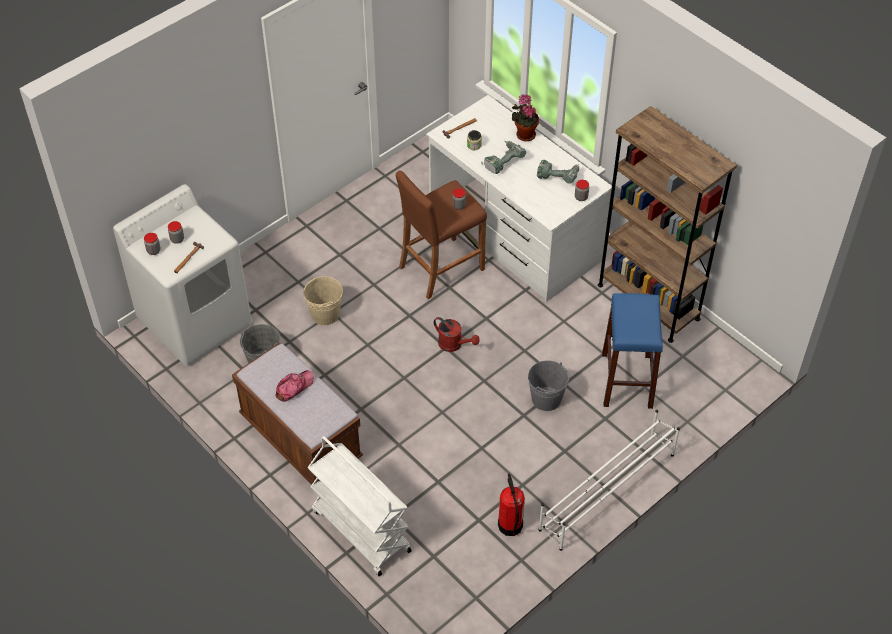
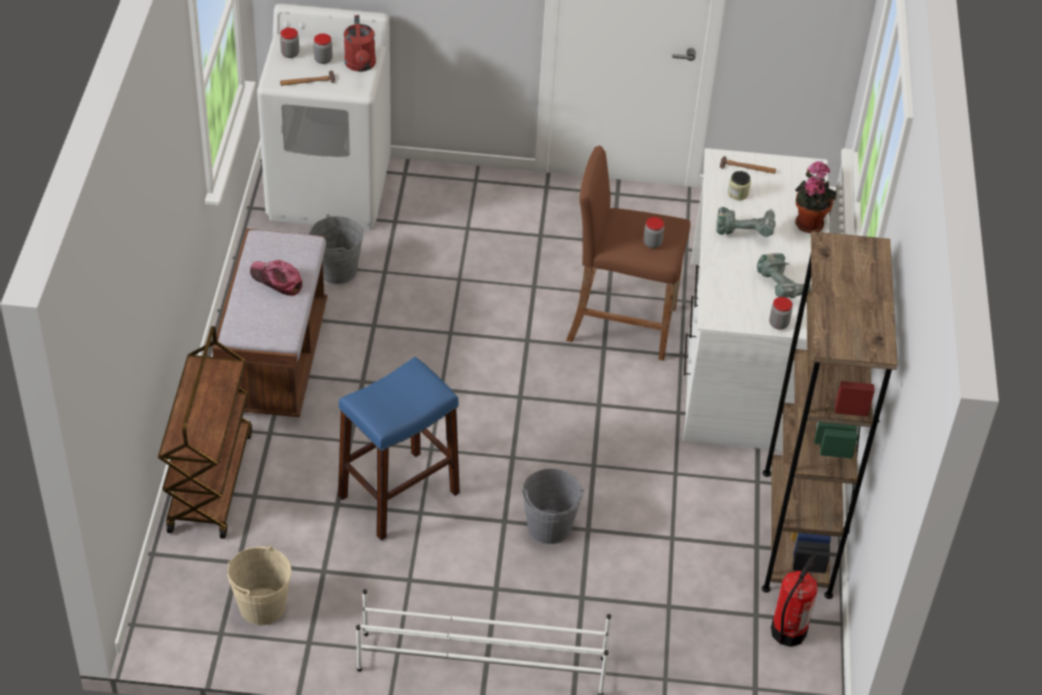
camera: 45 degrees right, 5 degrees down
(294, 387) = (277, 280): cap -> cap turned 150 degrees counterclockwise
(325, 314) = (451, 275): beige bucket -> beige bucket (262, 606)
(360, 530) = (209, 481): white cart -> brown cart
(454, 345) = (531, 401): red watering can -> red watering can (361, 65)
(510, 525) = (344, 603): fire extinguisher -> fire extinguisher (787, 632)
(627, 380) = (659, 583): blue stool -> blue stool (399, 494)

